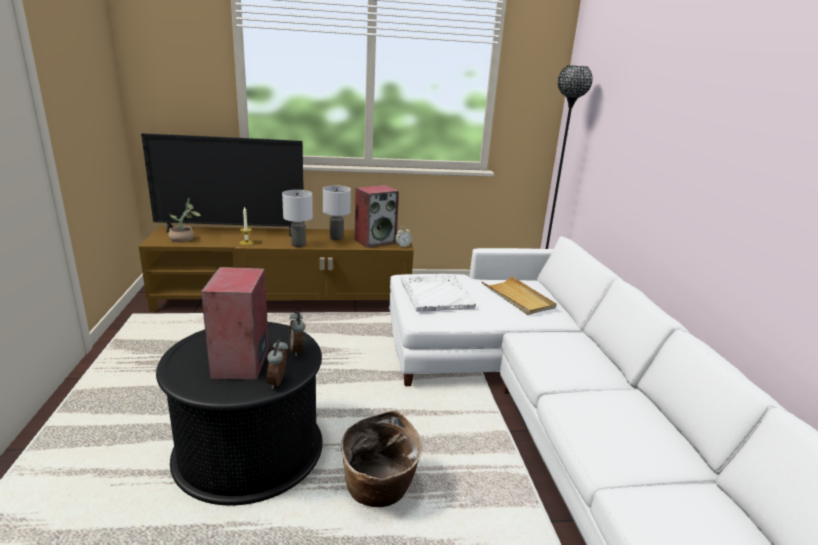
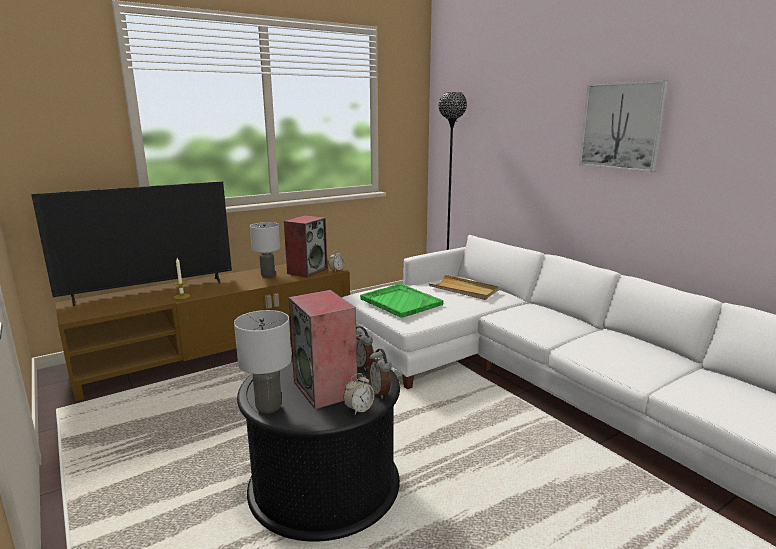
camera: 25 degrees left, 5 degrees down
(185, 239) = (107, 307): potted plant -> none
(241, 392) = (359, 409): none -> alarm clock
(299, 245) = (239, 288): white table lamp -> white table lamp (270, 408)
(379, 490) = (466, 471): basket -> none
(436, 294) = (400, 301): white tray -> green tray
(734, 132) = (621, 126): none -> picture

